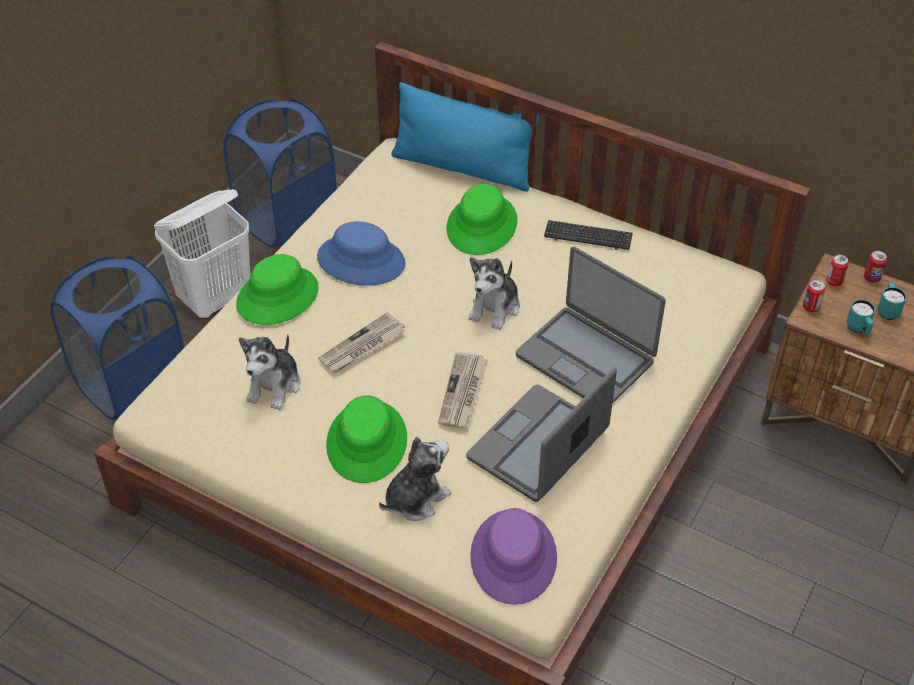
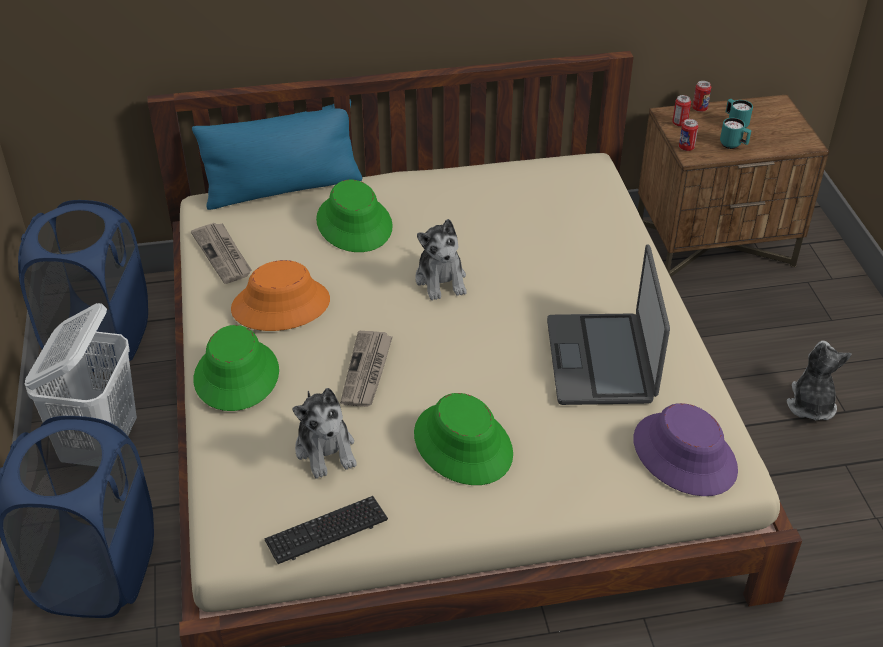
camera: 40 degrees left, 5 degrees down
(361, 260) = (281, 305): blue hat -> orange hat
(415, 498) = (556, 462): plush toy -> plush toy (810, 404)
(463, 392) = (495, 357): newspaper -> newspaper (223, 254)
(586, 358) = (557, 276): laptop -> none
(588, 236) = (450, 189): keyboard -> keyboard (326, 531)

